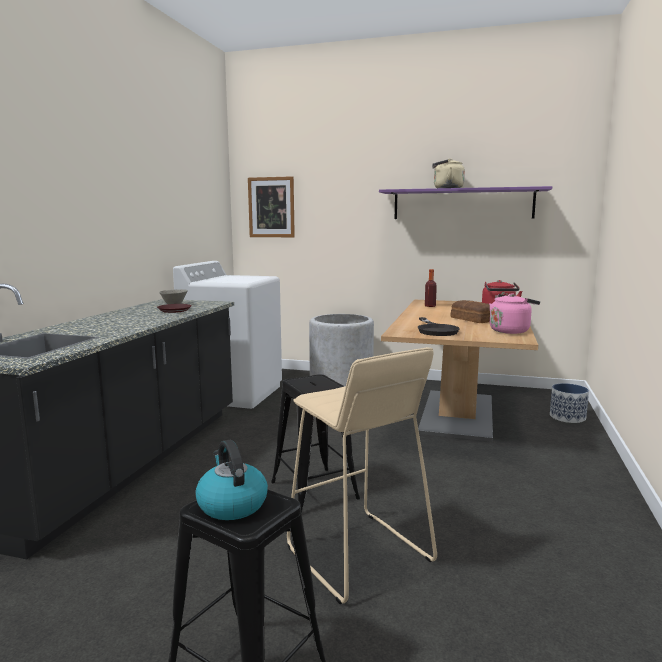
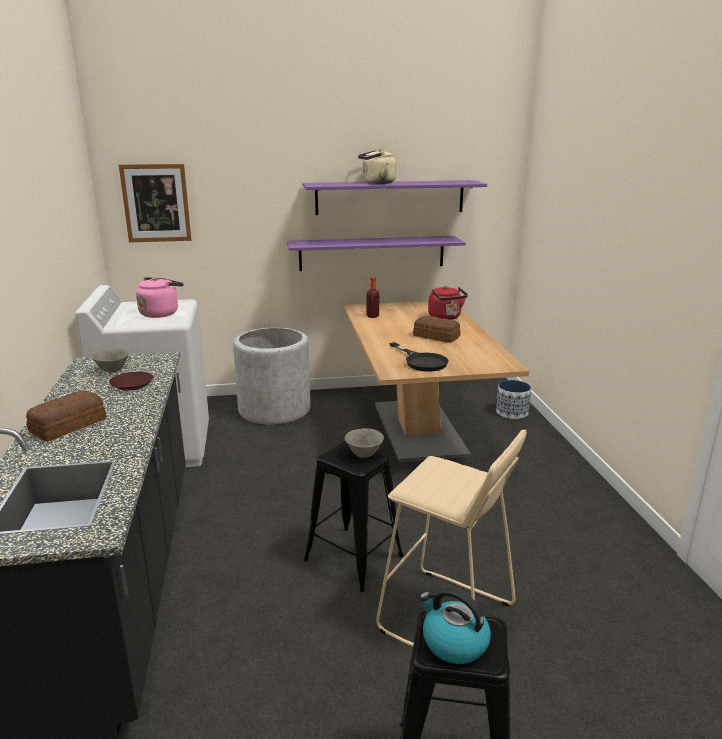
camera: 25 degrees left, 10 degrees up
(100, 321) = (66, 426): none -> bread
(323, 383) = (364, 455): none -> grey bowl
(444, 254) = (372, 253): none -> purple shelf
(510, 331) = (487, 351): pink kettle -> pink kettle (161, 313)

